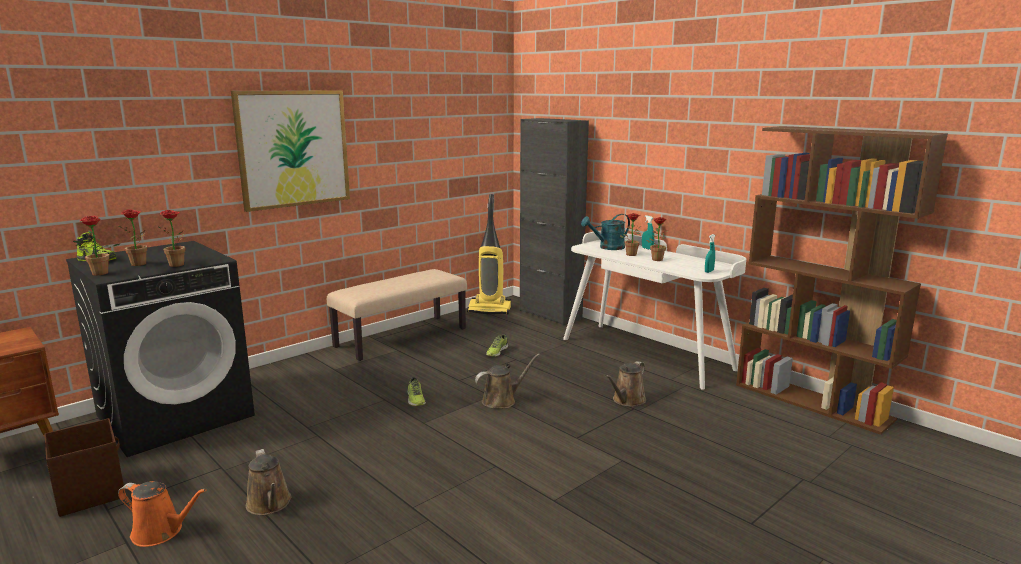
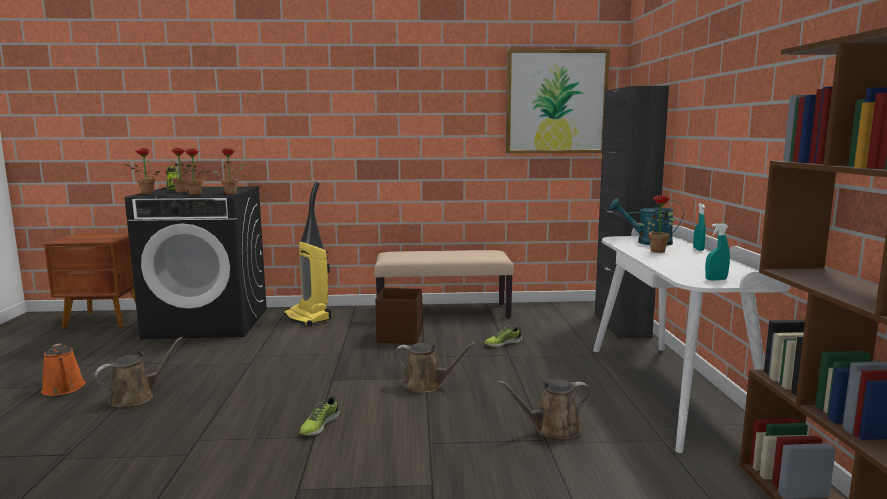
camera: 40 degrees right, 5 degrees down
(91, 492) = (89, 352): brown storage box -> brown storage box (400, 336)
(269, 504) = (136, 397): brown watering can -> brown watering can turned 150 degrees counterclockwise
(293, 148) = (354, 115): picture -> picture (556, 102)
(415, 399) = (362, 360): shoe -> shoe (319, 425)
(490, 310) = (565, 308): vacuum cleaner -> vacuum cleaner (308, 318)
(656, 259) = (678, 259): potted plant -> potted plant (232, 193)

